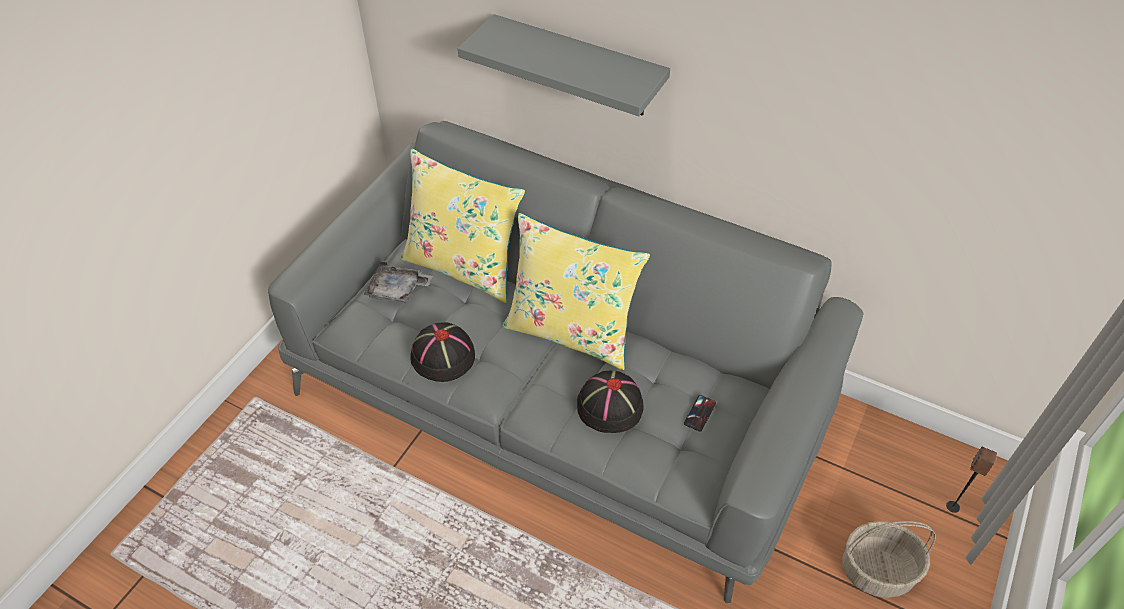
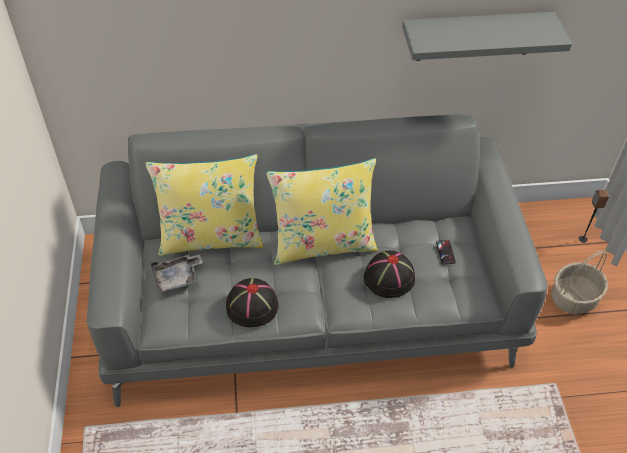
camera: 35 degrees left, 0 degrees up
(578, 67) = (250, 48): grey shelf -> grey shelf (475, 36)

